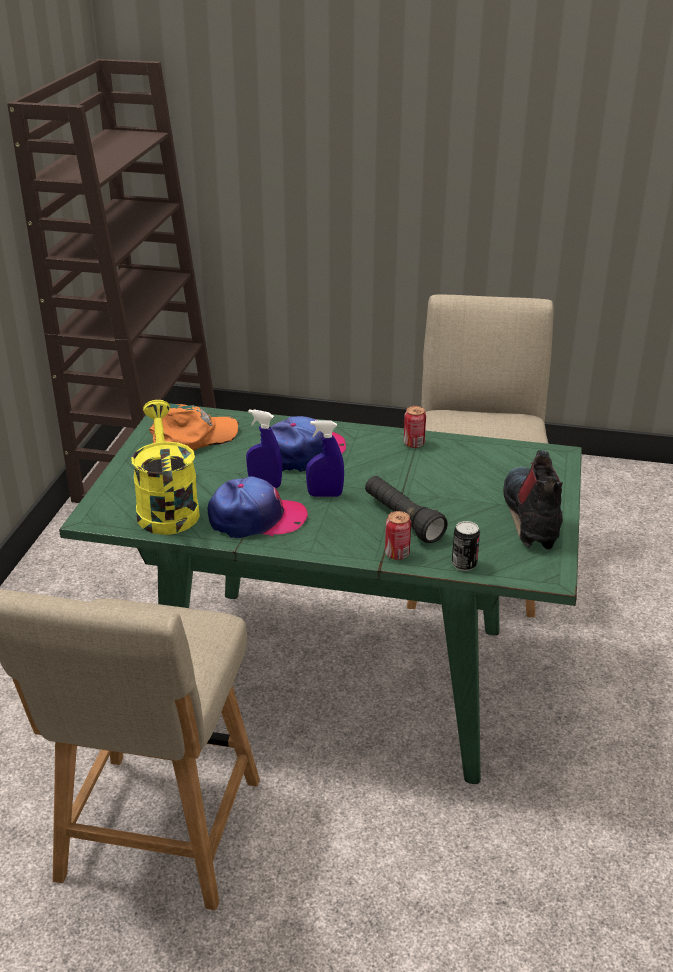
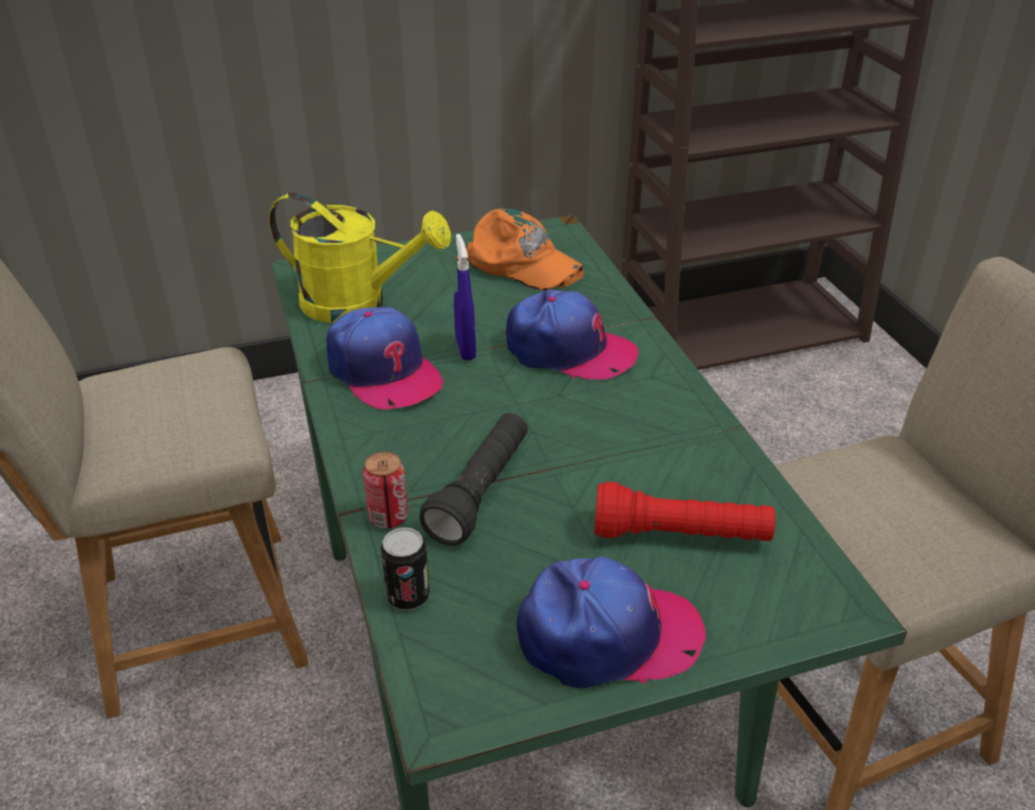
camera: 60 degrees right, 5 degrees up
(166, 507) = (358, 304): yellow watering can -> yellow watering can turned 60 degrees clockwise
(325, 495) = (483, 403): blue spray bottle -> none
(414, 443) = (695, 433): can -> none
(484, 475) = (680, 536): none -> red flashlight
(533, 517) = (607, 636): boot -> cap

